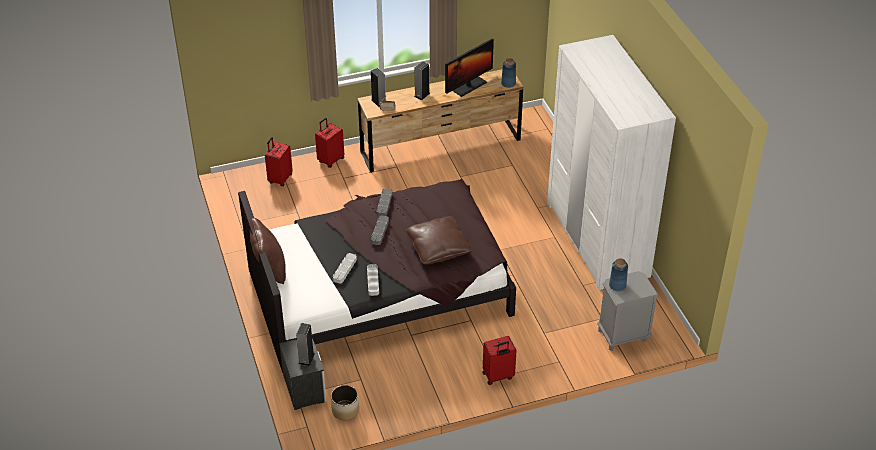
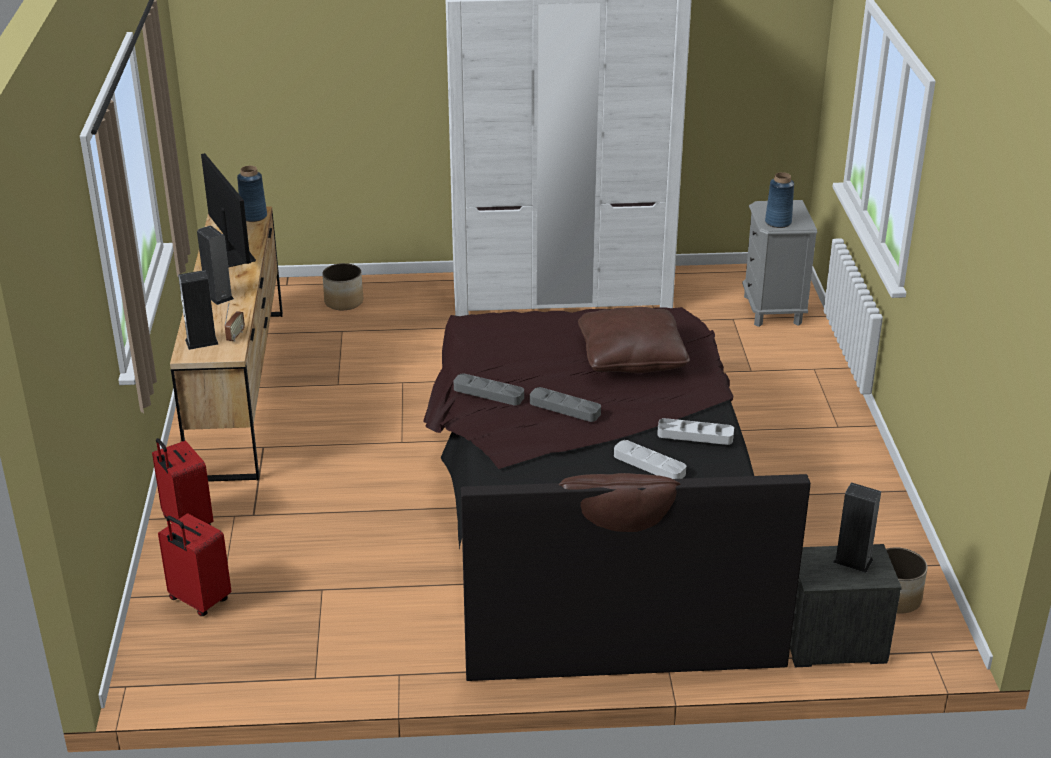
camera: 75 degrees left, 10 degrees down
(498, 376) = (836, 426): red suitcase -> none
(543, 158) = (344, 301): none -> planter

